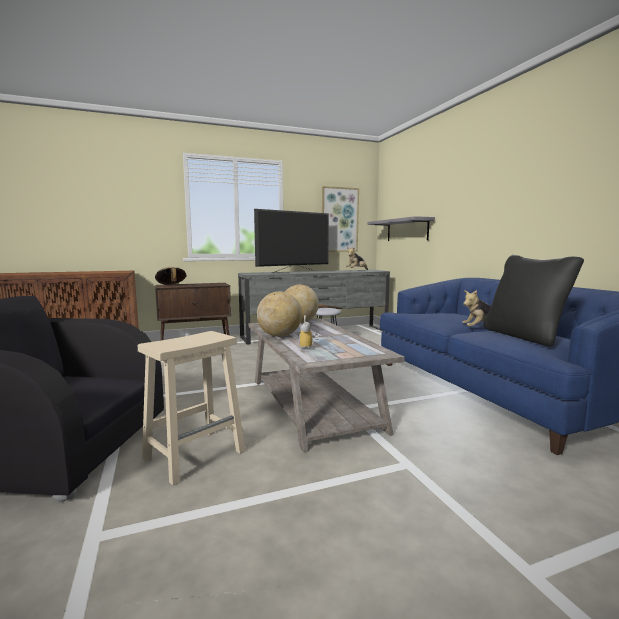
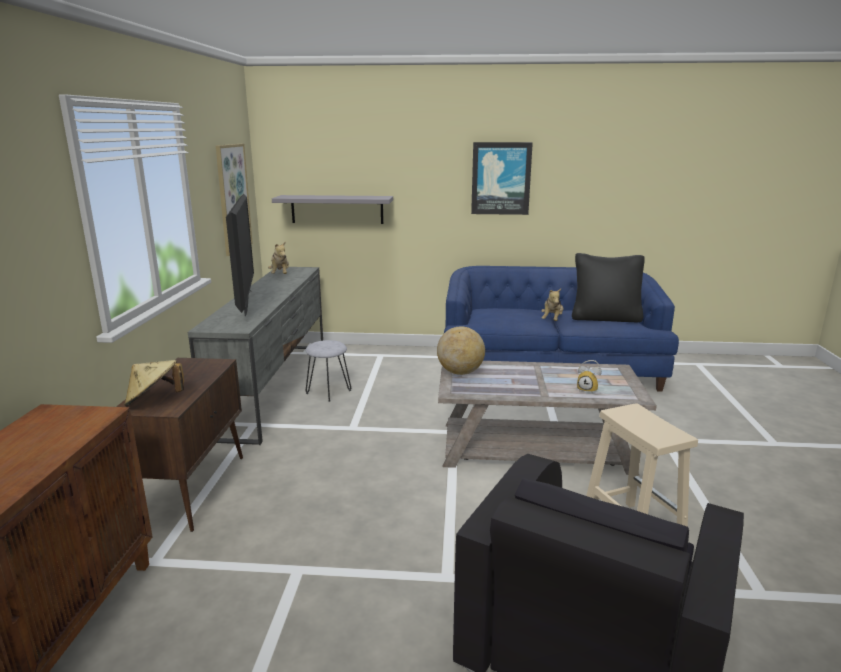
camera: 65 degrees left, 10 degrees up
(279, 336) = (528, 393): globe -> none
(507, 190) = (501, 178): none -> picture

